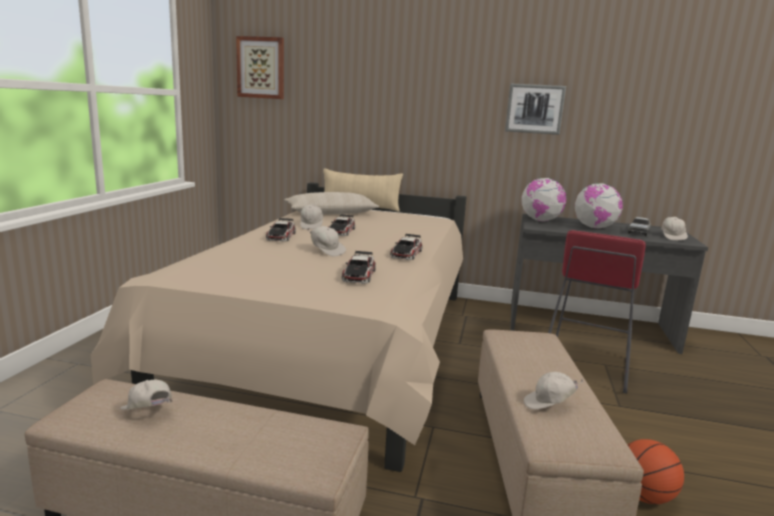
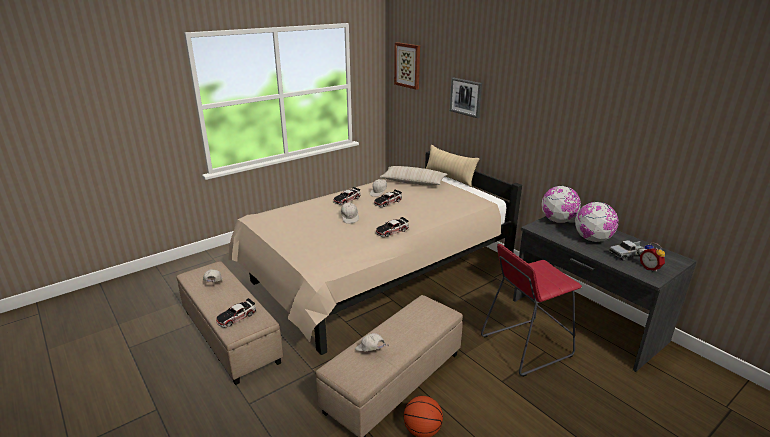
camera: 40 degrees right, 10 degrees up
(359, 275) = (335, 241): toy car -> toy car (236, 317)
(535, 109) = (577, 123): picture -> picture (466, 97)
(672, 237) = (650, 268): white cap -> alarm clock

